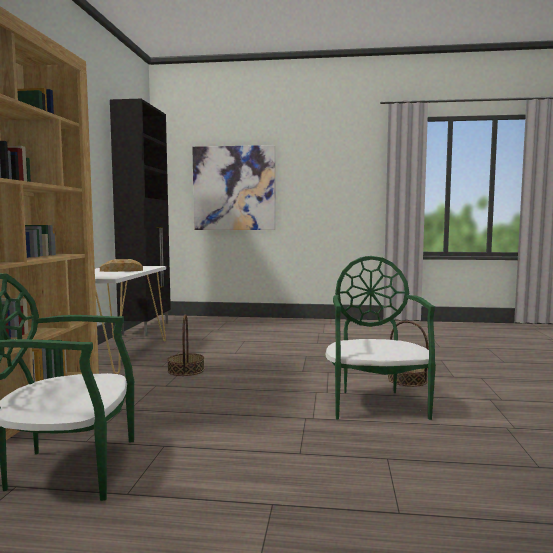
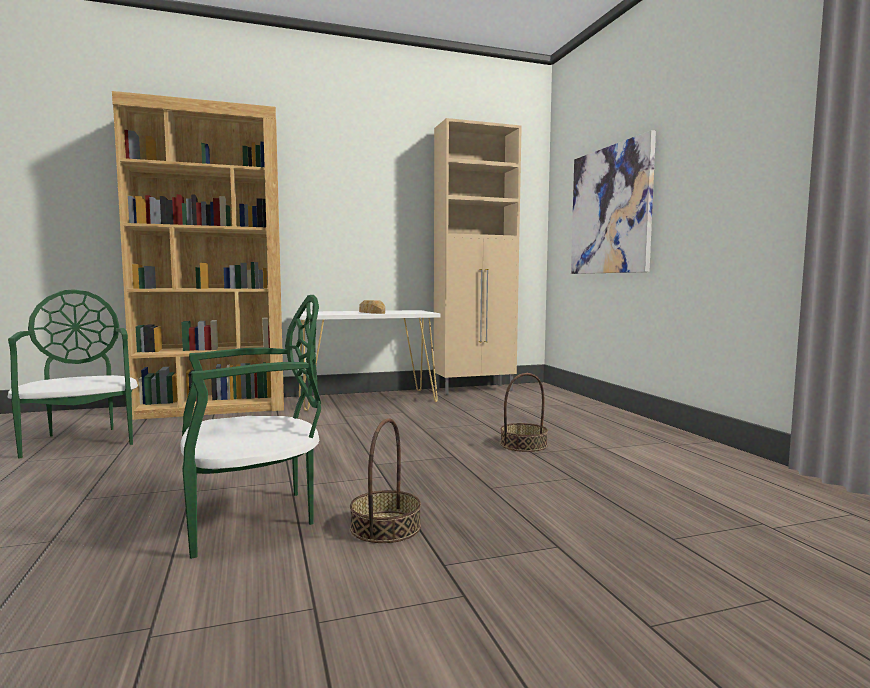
camera: 65 degrees right, 0 degrees up
(146, 329) = (475, 390): black cabinet -> beige cabinet
(186, 370) = (335, 425): basket -> basket (523, 445)

